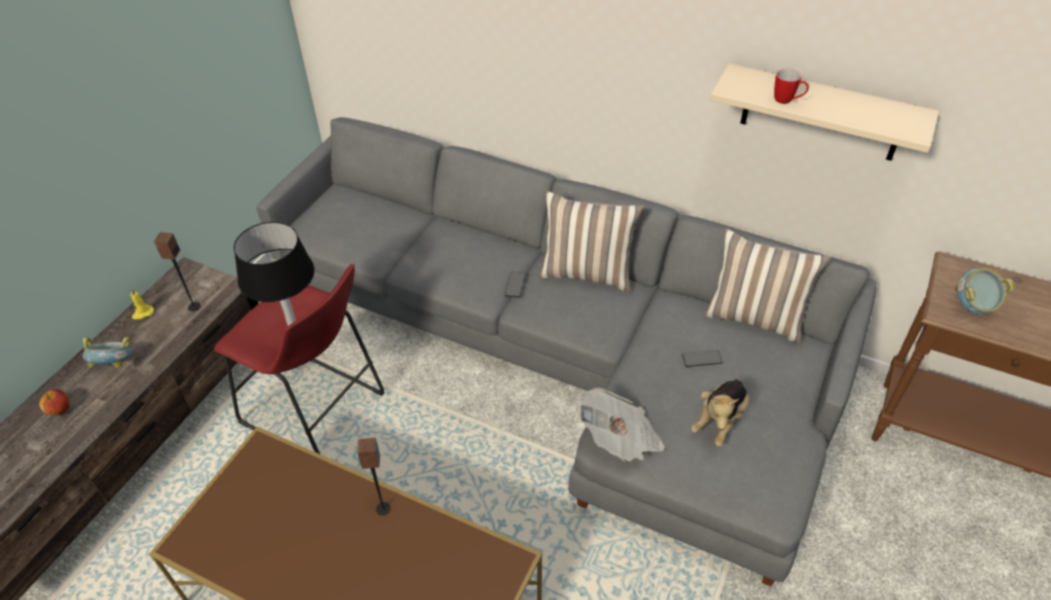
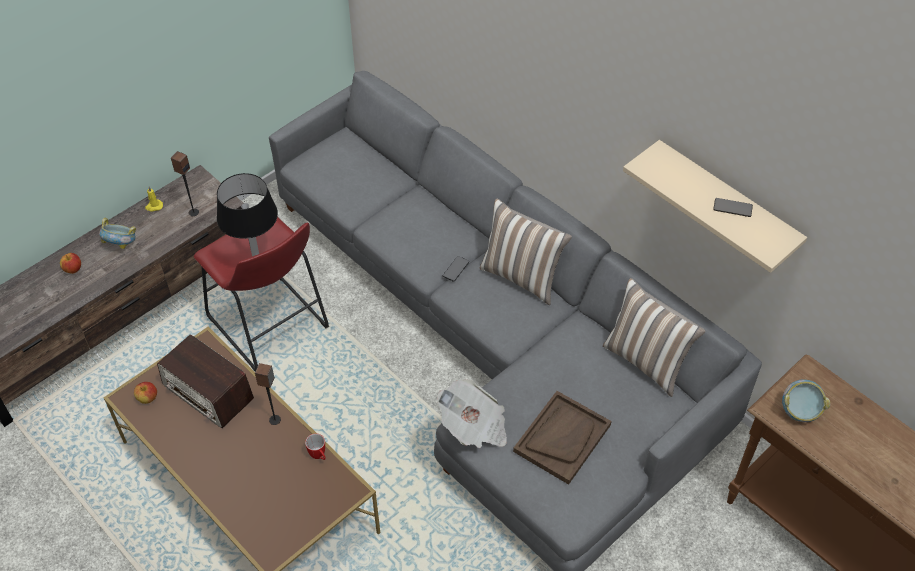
camera: 20 degrees right, 5 degrees up
(210, 535) = (148, 398): none -> apple
(287, 503) = (208, 392): none -> radio
(701, 359) = (577, 383): phone -> phone (732, 208)
(720, 420) = (562, 438): plush toy -> brown tray
(787, 101) = (682, 191): mug -> mug (319, 456)

